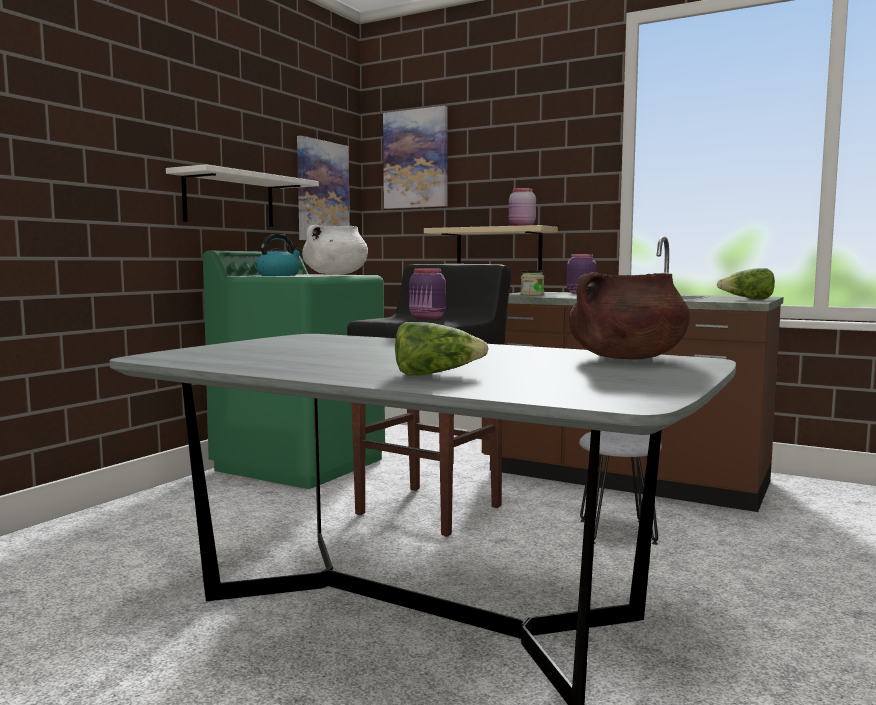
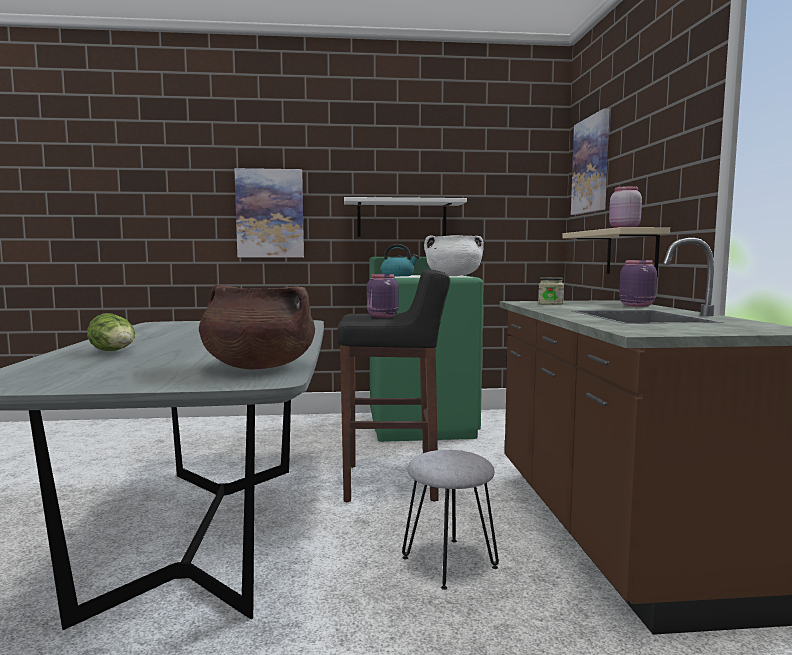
camera: 55 degrees right, 0 degrees up
(322, 191) = (509, 204): picture -> picture (270, 213)
(747, 299) = (704, 329): lettuce -> none

